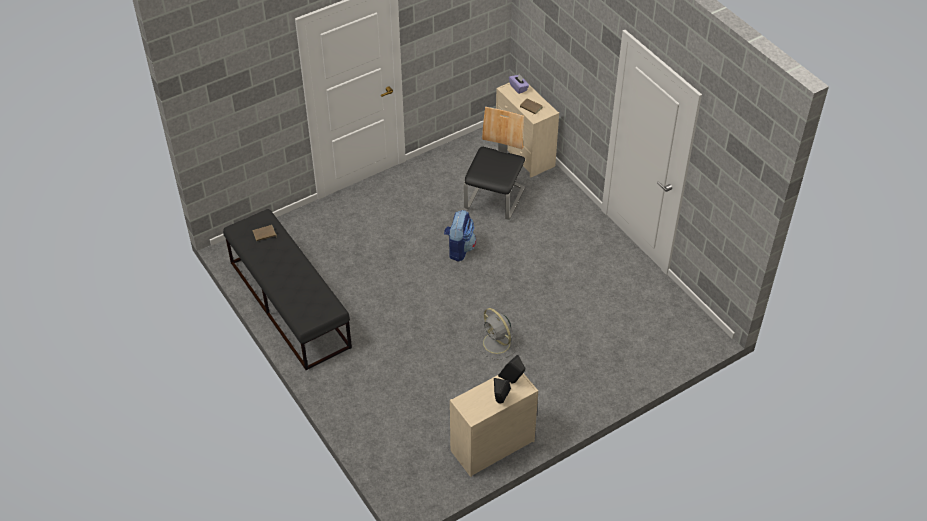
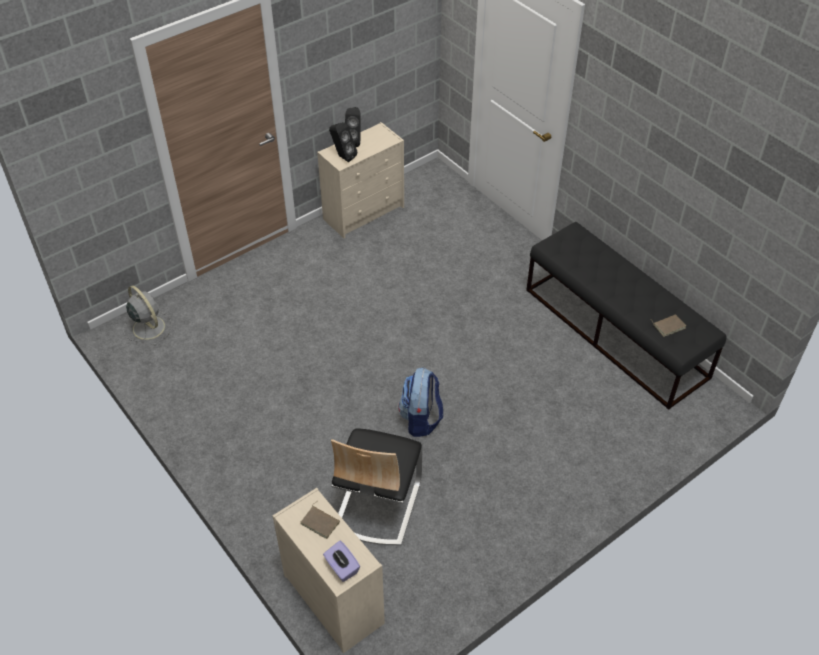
camera: 175 degrees right, 0 degrees up
(497, 344) = (363, 305): grey fan -> grey fan (148, 327)

